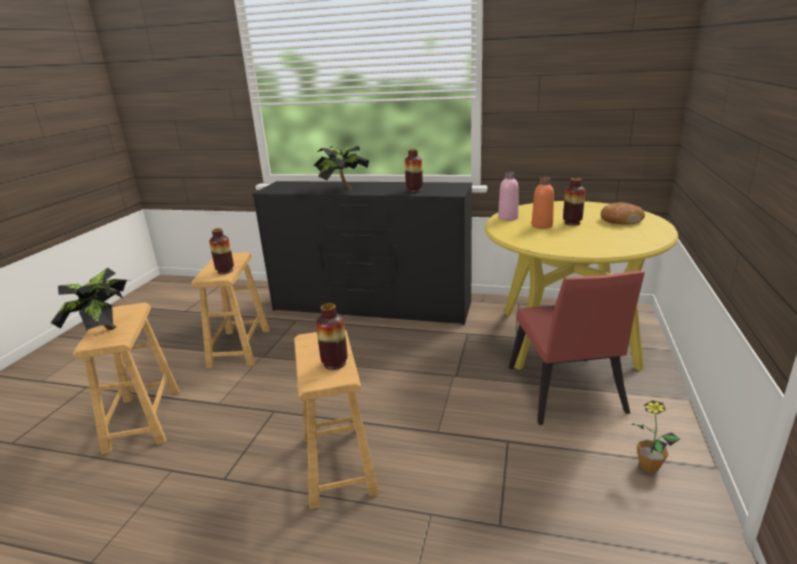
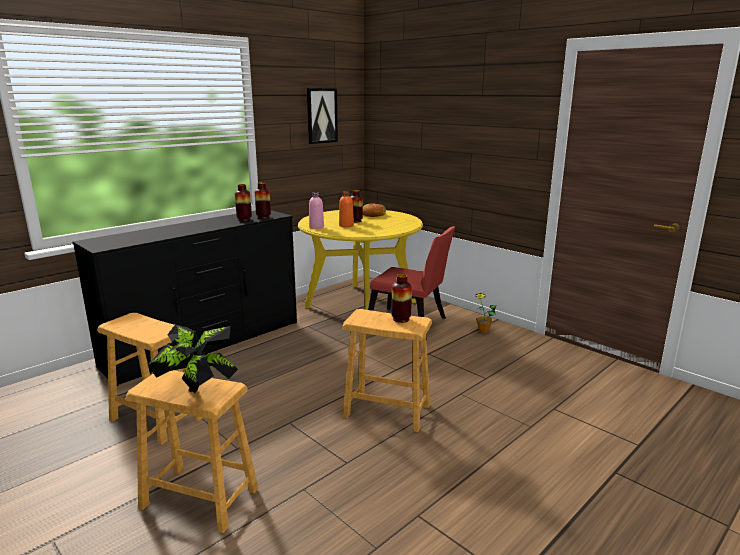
camera: 60 degrees left, 5 degrees down
(225, 271) = (160, 327): vase -> vase (263, 217)
(342, 189) = (179, 231): potted plant -> none
(597, 64) = (321, 115): none -> picture

